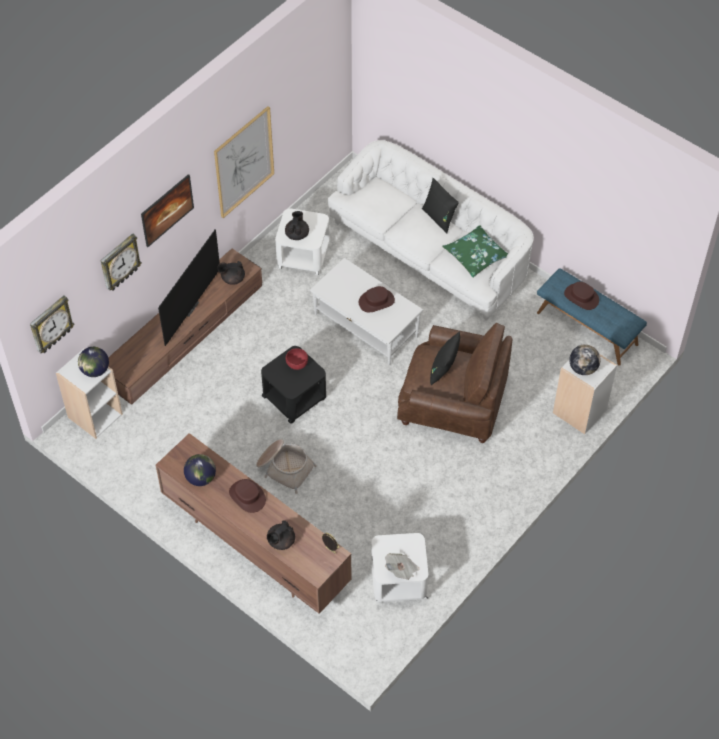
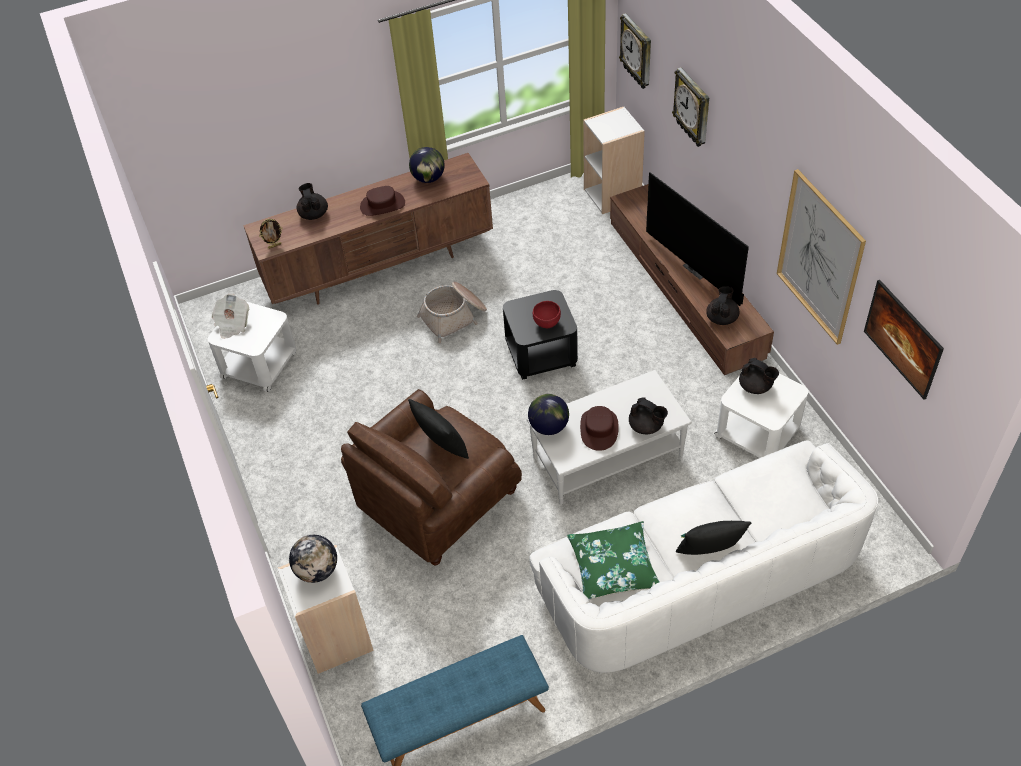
camera: 120 degrees right, 5 degrees down
(95, 370) = (609, 132): globe -> globe (549, 427)
(168, 218) = (739, 155): picture -> picture (899, 351)
(360, 278) = (646, 426): none -> black teapot
(581, 297) = (473, 683): brown hat -> none

